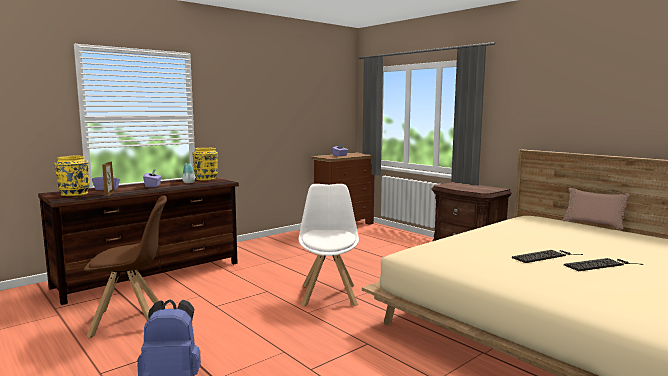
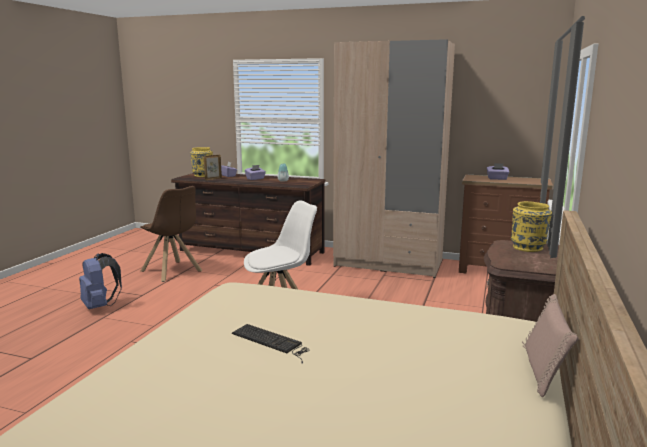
camera: 60 degrees right, 5 degrees up
(206, 179) = (307, 180): yellow vase -> yellow vase (528, 248)
(281, 242) = (389, 263): none -> beige wardrobe
(600, 265) = (263, 376): keyboard -> none

